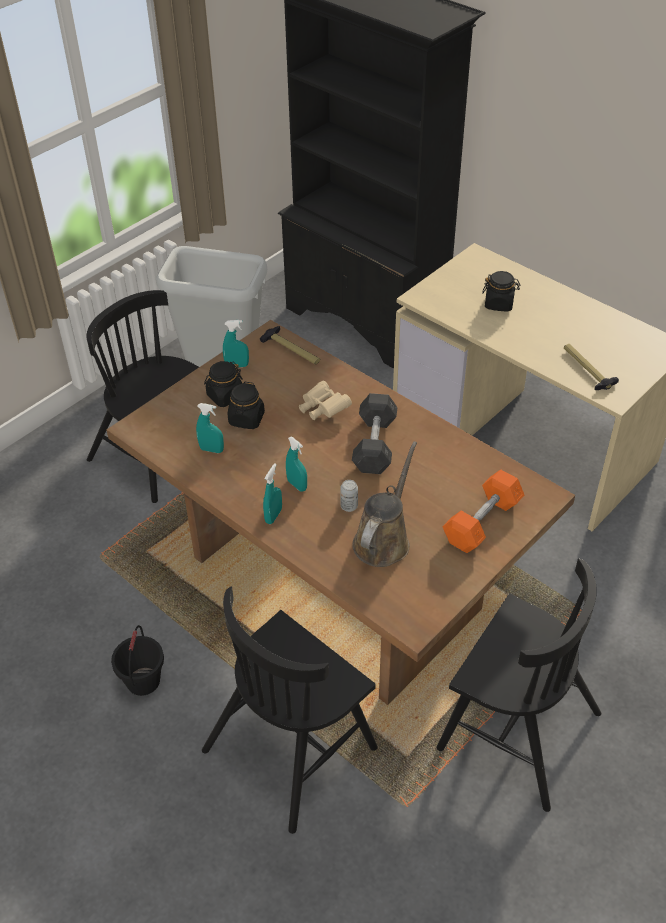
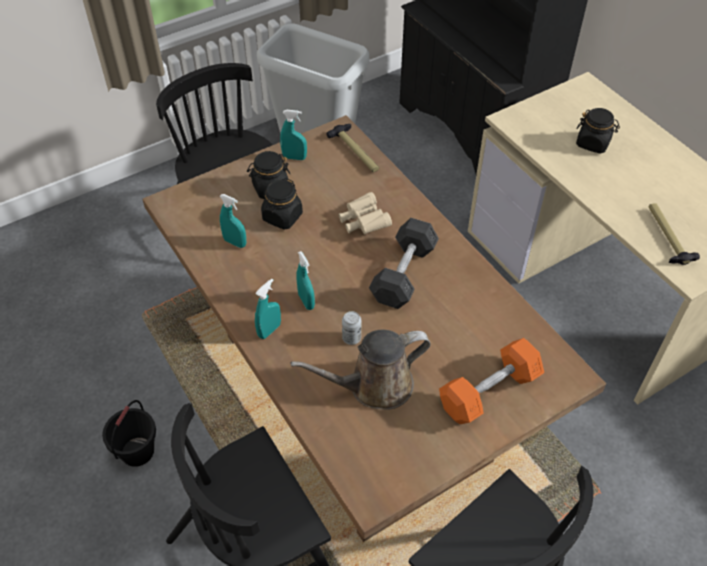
camera: 15 degrees right, 5 degrees up
(383, 540) = (374, 386): brown watering can -> brown watering can turned 150 degrees counterclockwise

